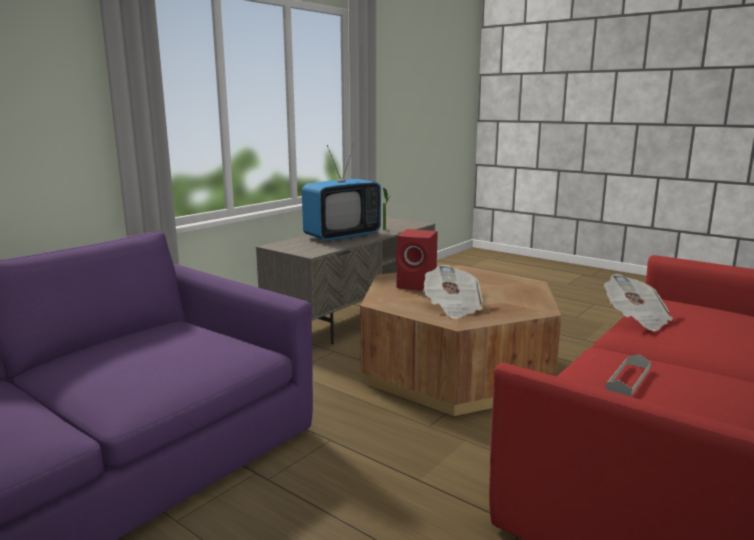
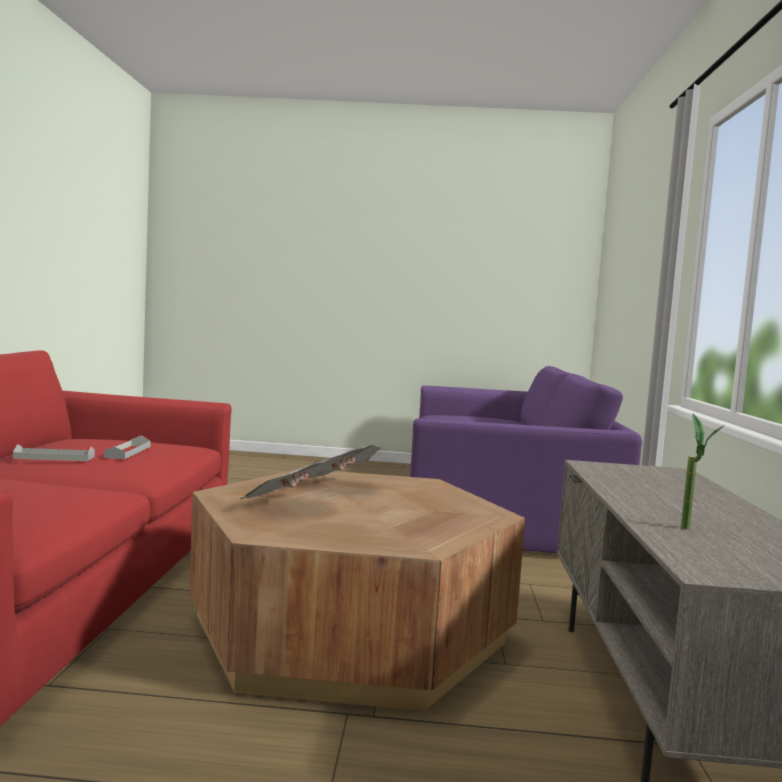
camera: 145 degrees right, 10 degrees down
(342, 236) = (677, 498): television -> none
(418, 285) = (430, 507): red speaker -> none
(636, 319) = (84, 496): newspaper -> newspaper (287, 504)
(701, 373) = (54, 457): none -> grey tray

